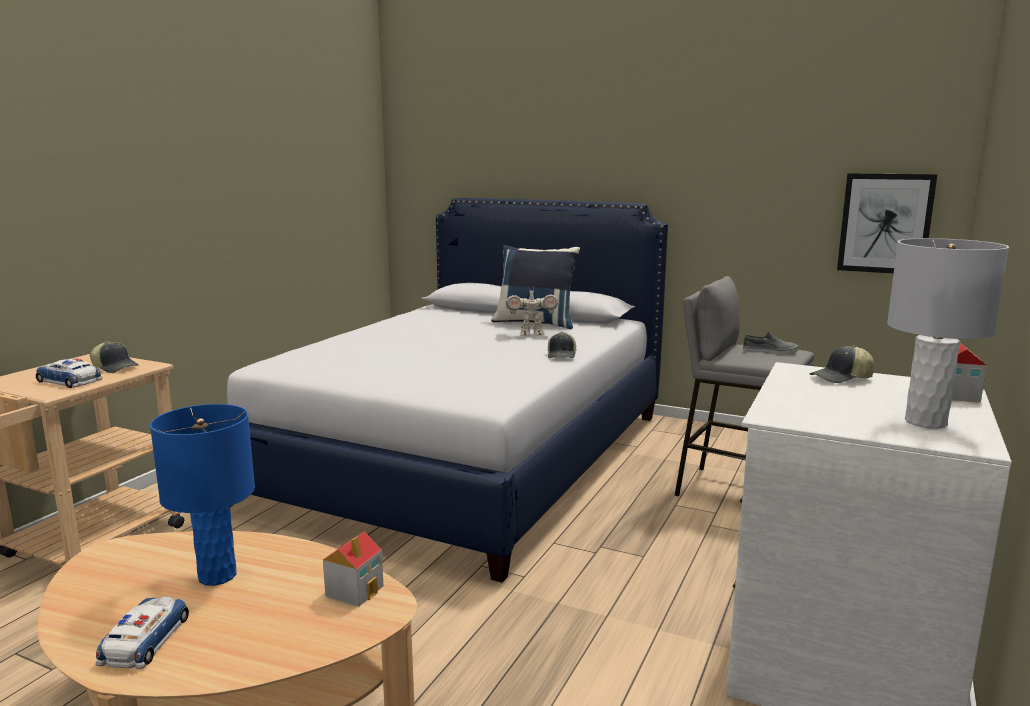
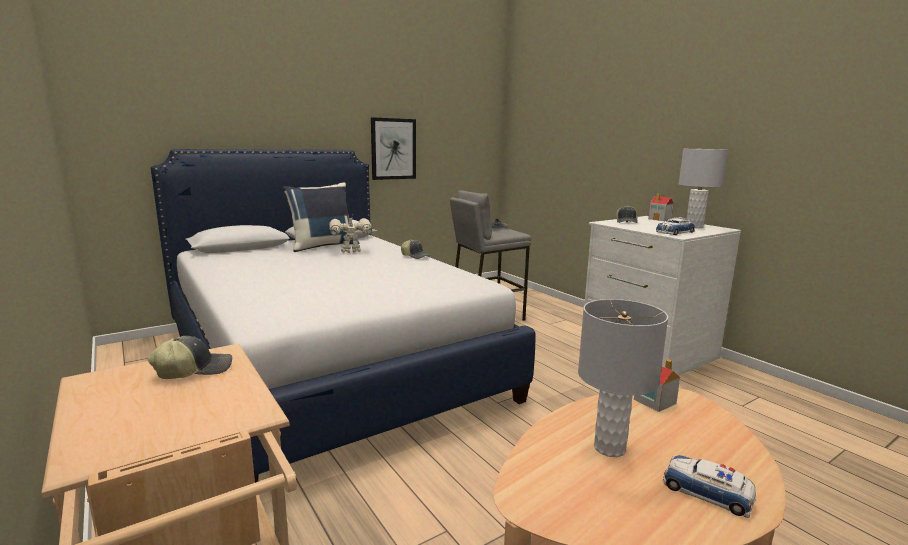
camera: 60 degrees left, 0 degrees up
(69, 381) = (208, 400): toy car -> toy car (674, 232)
(217, 576) = (609, 448): blue table lamp -> grey table lamp
(531, 334) = (351, 252): toy robot -> toy robot turned 135 degrees counterclockwise
(885, 223) = (473, 158): picture -> picture (393, 149)

